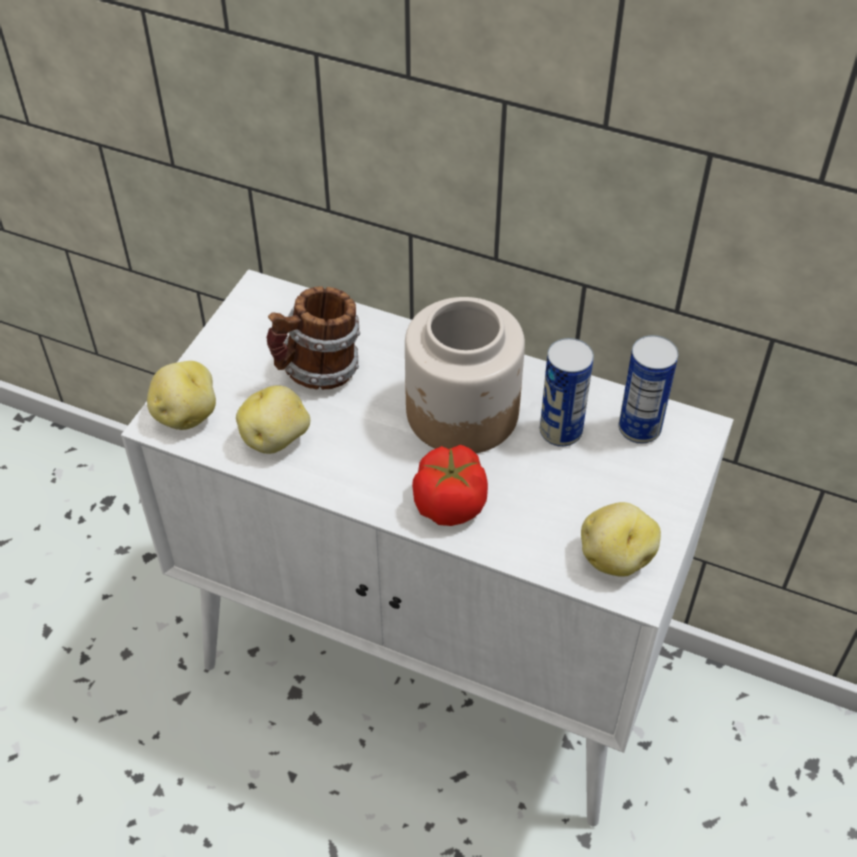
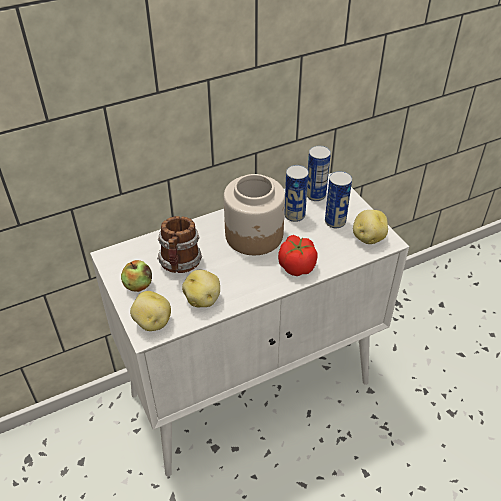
camera: 50 degrees left, 5 degrees down
(236, 355) = (138, 285): none -> apple
(604, 491) = (335, 221): none -> can

